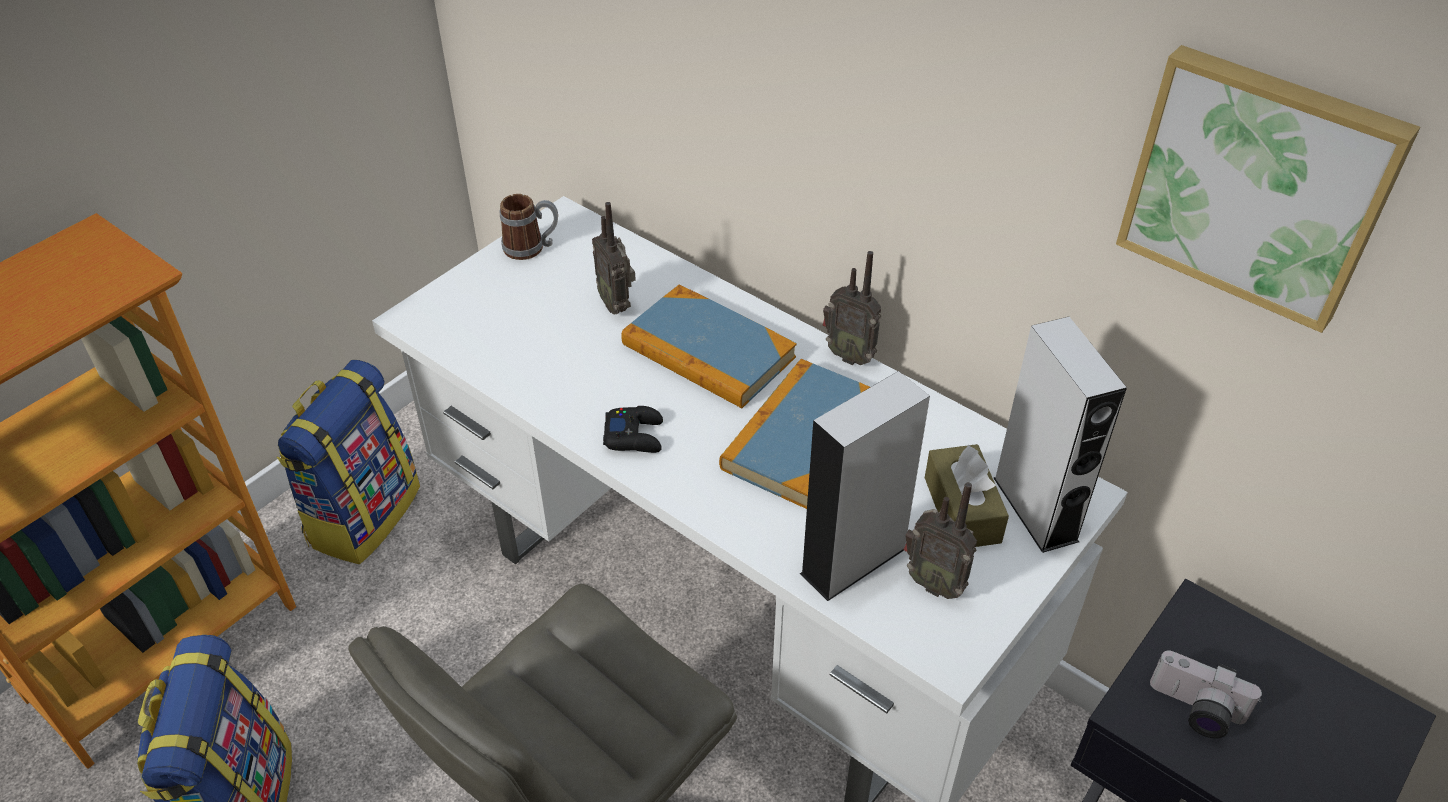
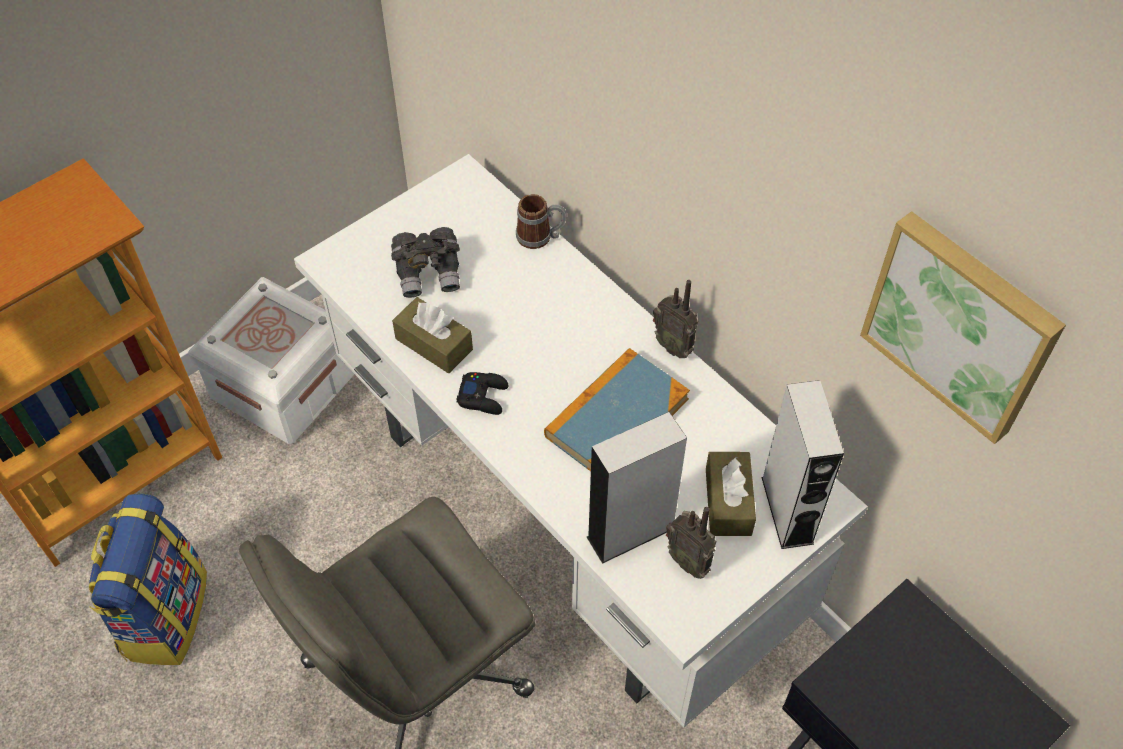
camera: 10 degrees right, 10 degrees up
(363, 514) = (284, 384): backpack -> white storage box
(532, 247) = (433, 204): mug -> mug (541, 237)
(541, 316) = (429, 273): none -> grey binoculars
(561, 388) = (434, 344): none -> brown tissue box
(617, 304) = (493, 270): radio -> none
(708, 351) = (558, 326): book -> none
(1194, 711) = (877, 690): camera -> none

